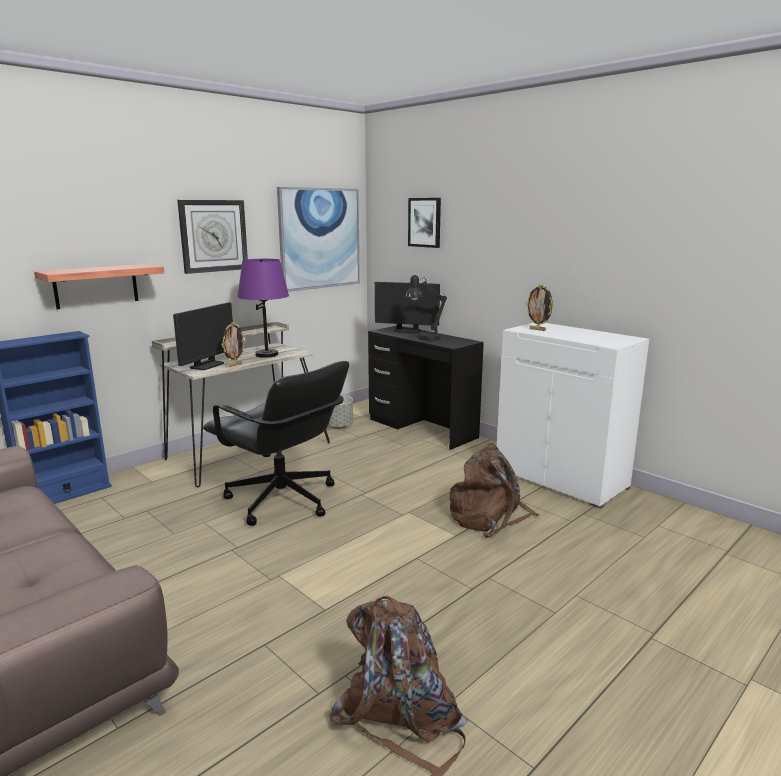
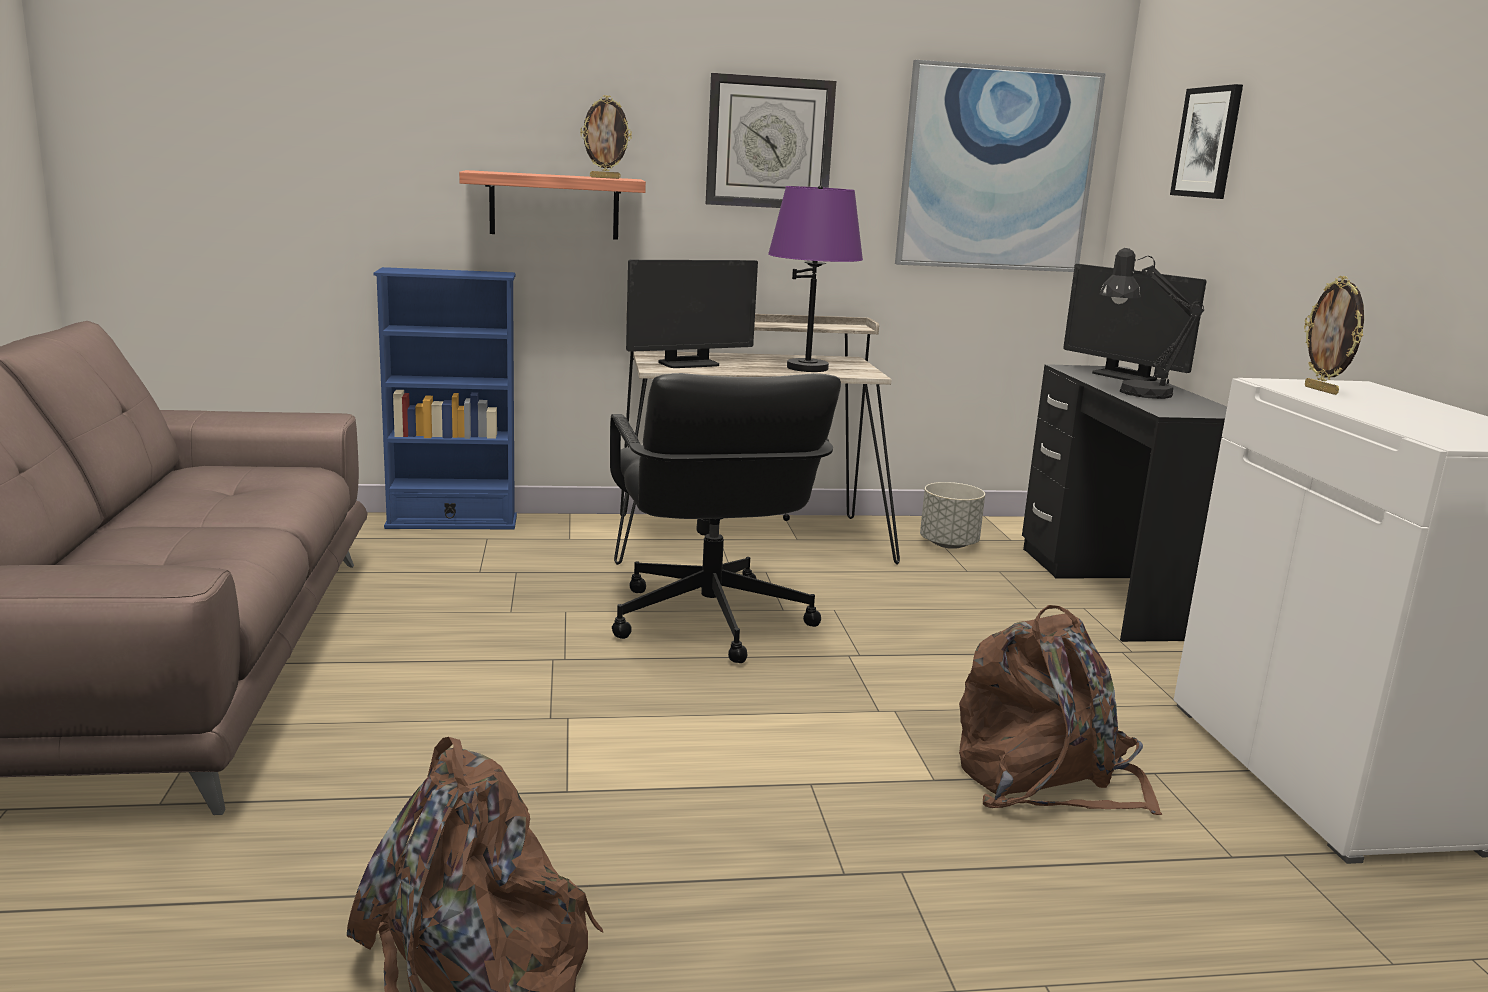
camera: 35 degrees right, 0 degrees up
(234, 365) = (728, 371): picture frame -> picture frame (605, 178)

